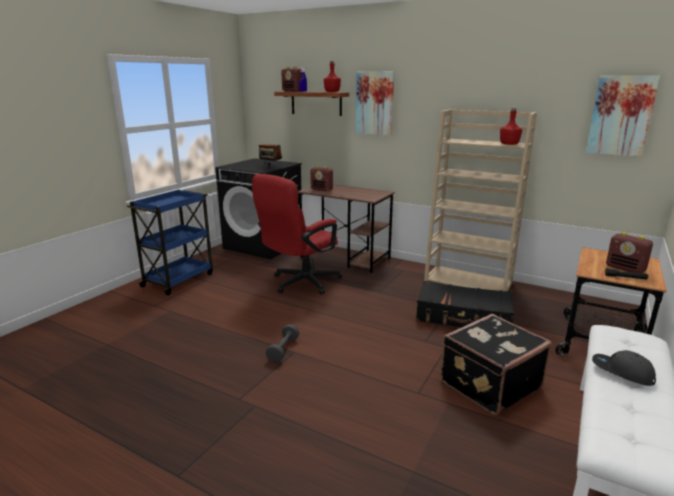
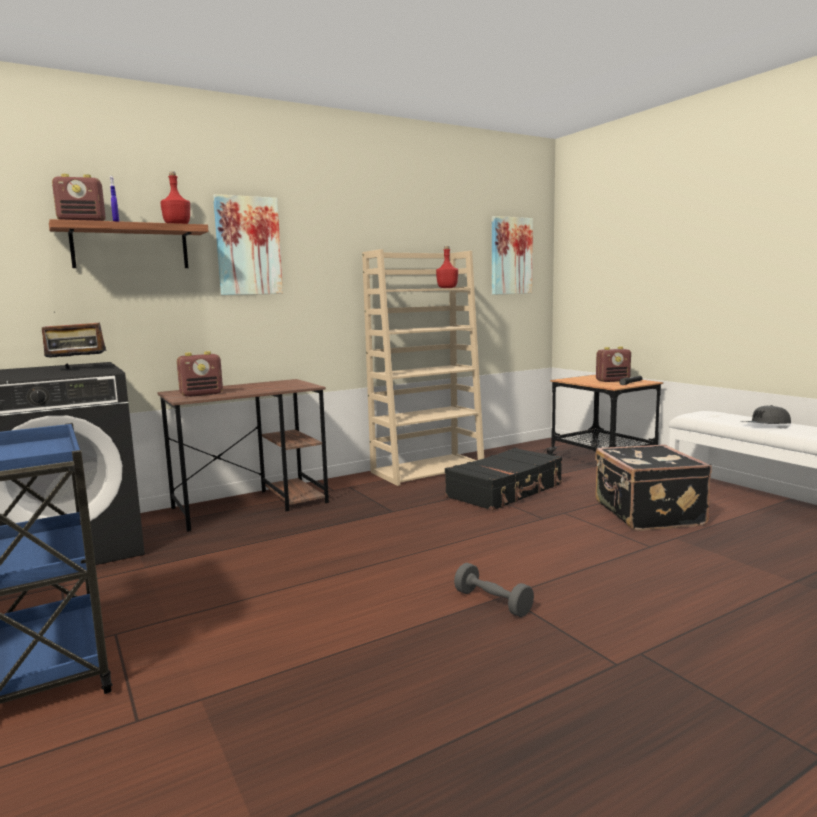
camera: 60 degrees left, 10 degrees down
(300, 283) = (287, 550): red office chair -> none

